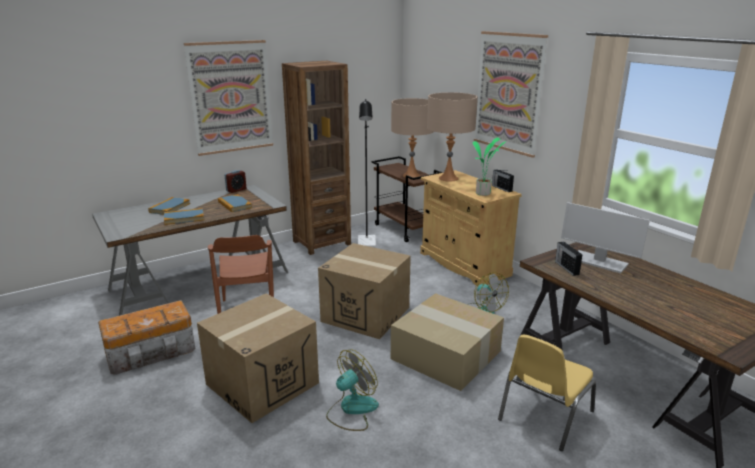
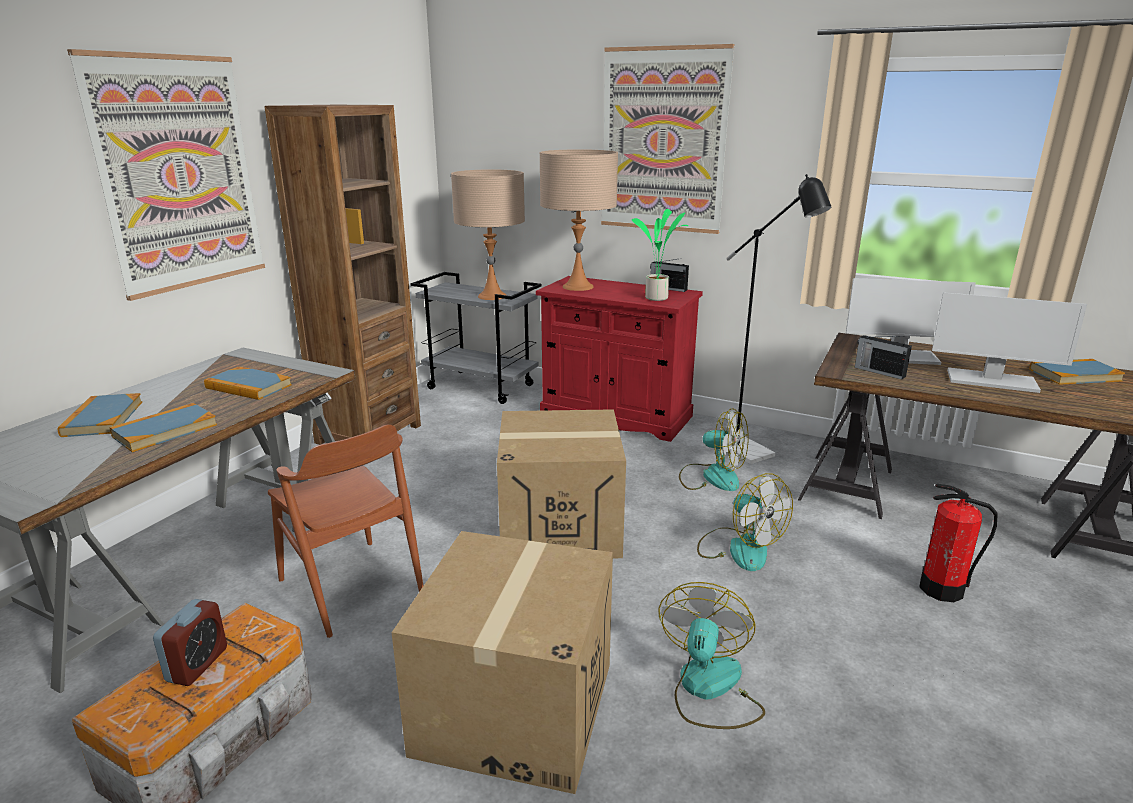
camera: 30 degrees left, 0 degrees up
(236, 190) = (216, 362): alarm clock -> alarm clock (197, 665)
(367, 244) = (446, 420): black floor lamp -> black floor lamp (752, 454)
(405, 230) = (482, 387): brown cart -> grey cart
(448, 354) = (739, 548): cardboard box -> fan
(464, 264) = (615, 415): beige cabinet -> red cabinet
(544, 415) = (942, 589): yellow chair -> fire extinguisher
(636, 291) = (991, 381): none -> monitor
(714, 303) = (1074, 375): none -> book

